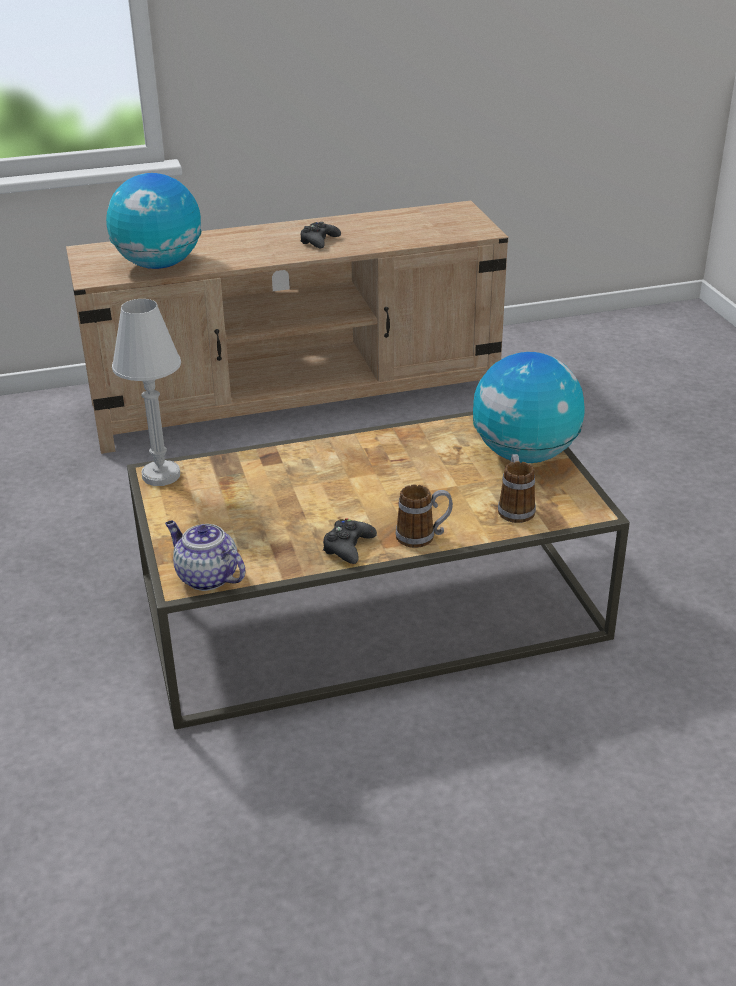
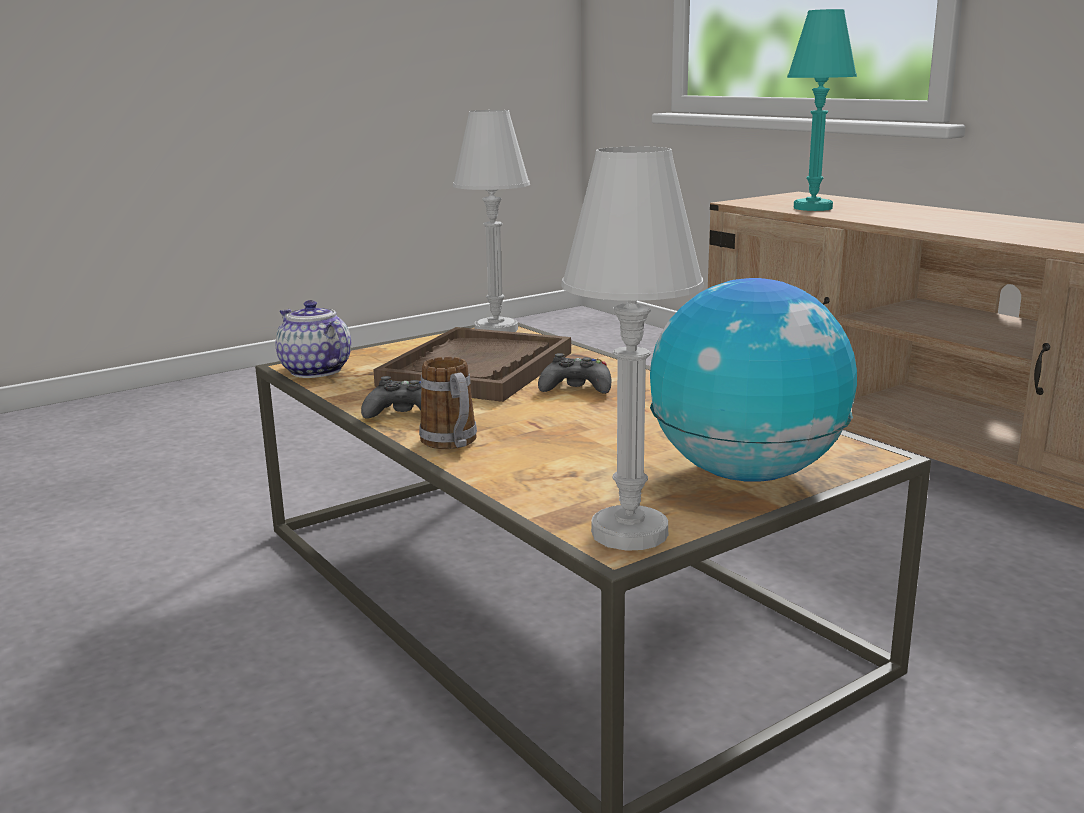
camera: 70 degrees right, 15 degrees down
(159, 265) = (812, 208): globe -> turquoise table lamp
(206, 577) = (314, 371): teapot -> teapot turned 60 degrees counterclockwise
(266, 502) = (477, 369): none -> brown tray
(319, 241) = (1012, 230): black game controller -> black game controller (576, 388)
(515, 508) = (574, 486): mug -> none
(582, 505) = (629, 533): none -> white table lamp

